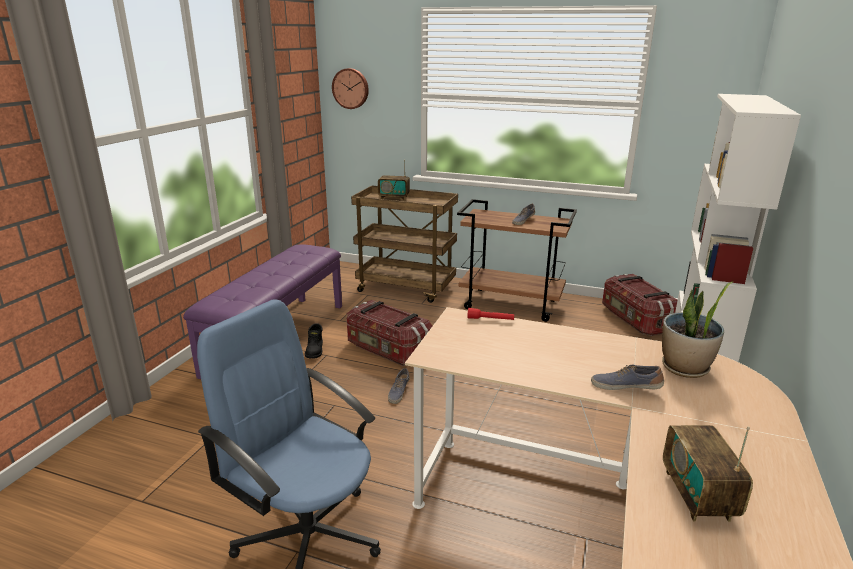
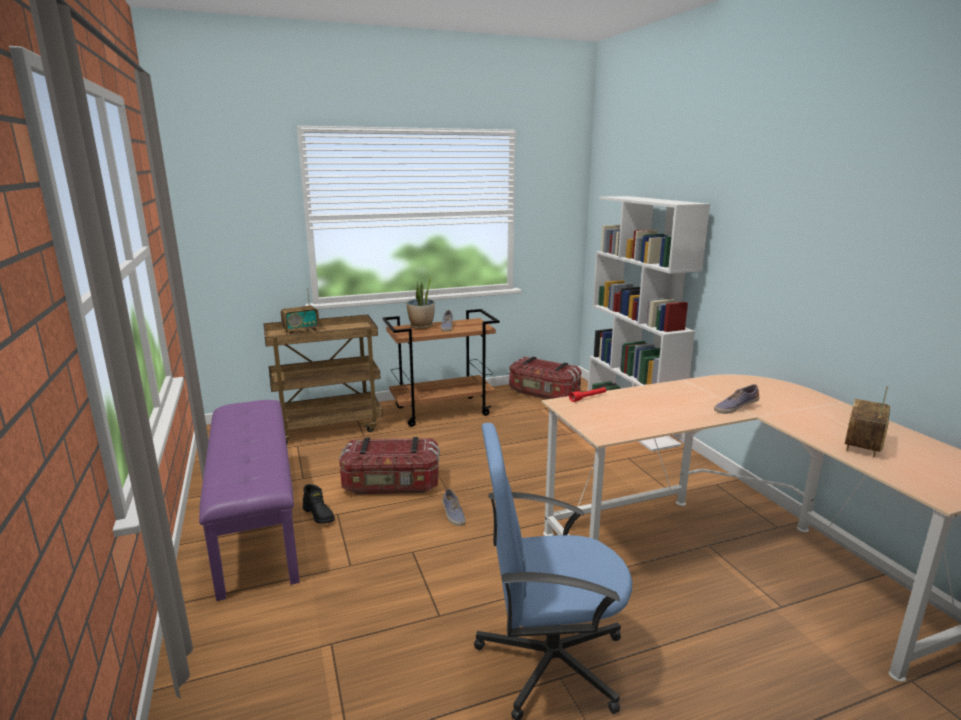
camera: 40 degrees left, 5 degrees down
(351, 88) = (213, 216): wall clock -> none
(685, 368) = (737, 387): potted plant -> potted plant (421, 326)
(698, 495) = (863, 445): radio -> radio turned 75 degrees clockwise

